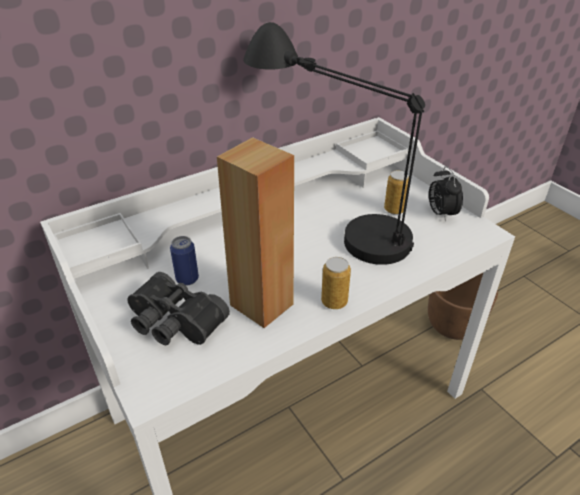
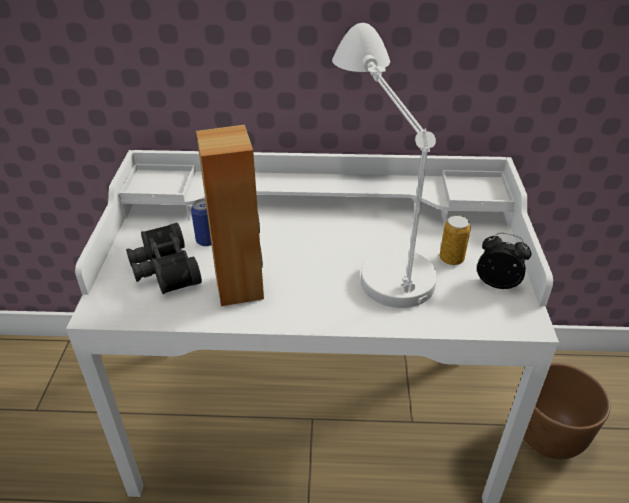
camera: 35 degrees right, 0 degrees up
(330, 219) = (377, 241): black table lamp -> white table lamp
(334, 302) = (299, 314): can -> none
(440, 213) = (497, 283): alarm clock -> alarm clock turned 90 degrees clockwise

